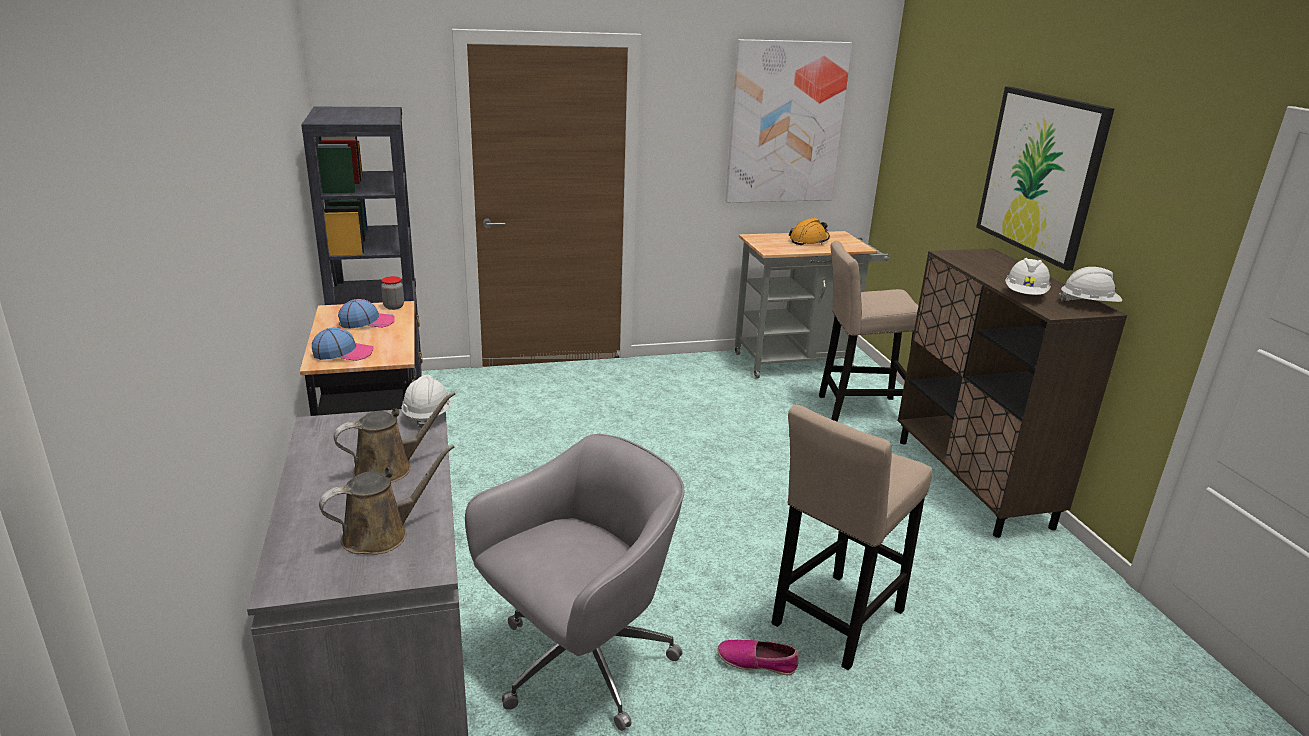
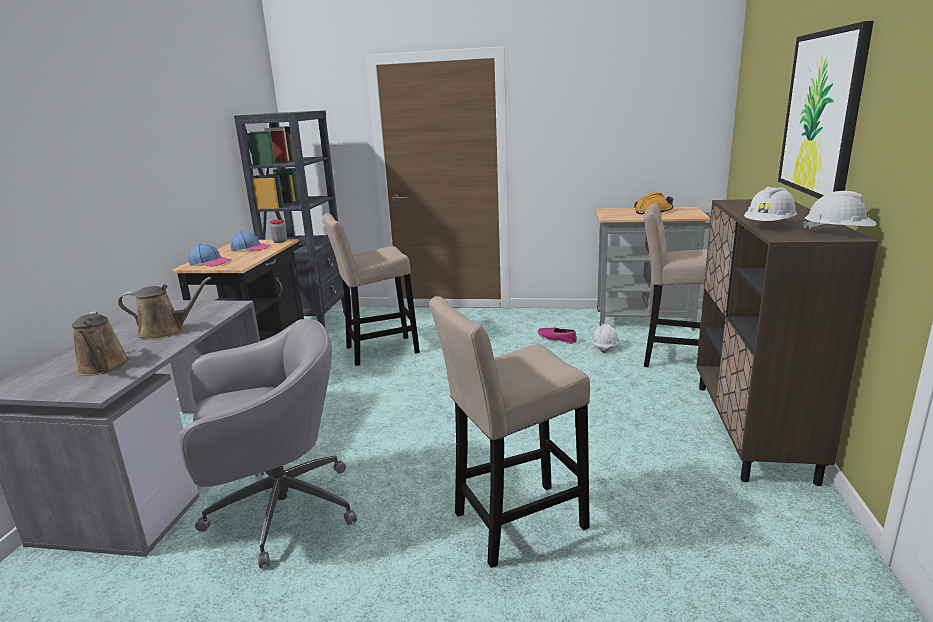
camera: 25 degrees right, 5 degrees down
(381, 534) = (103, 367): brown watering can -> brown watering can turned 75 degrees clockwise
(427, 415) = (233, 305): white hard hat -> white hard hat (605, 347)
(513, 437) = (377, 351): none -> beige stool
(757, 662) = (415, 541): shoe -> shoe (557, 339)
(785, 123) = (634, 112): picture -> none

